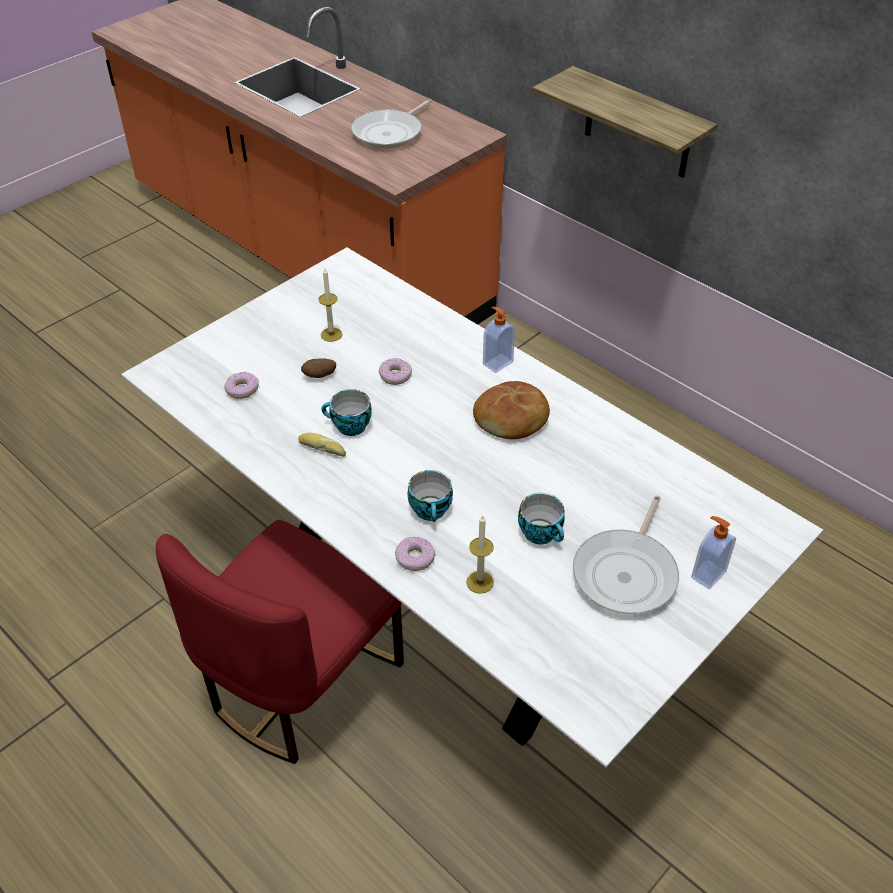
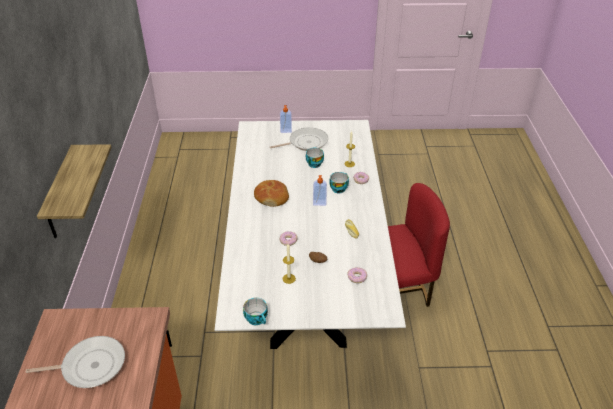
camera: 135 degrees left, 5 degrees down
(349, 427) = (331, 232): cup -> cup (257, 319)
(497, 363) = (244, 219): soap dispenser -> soap dispenser (319, 203)

